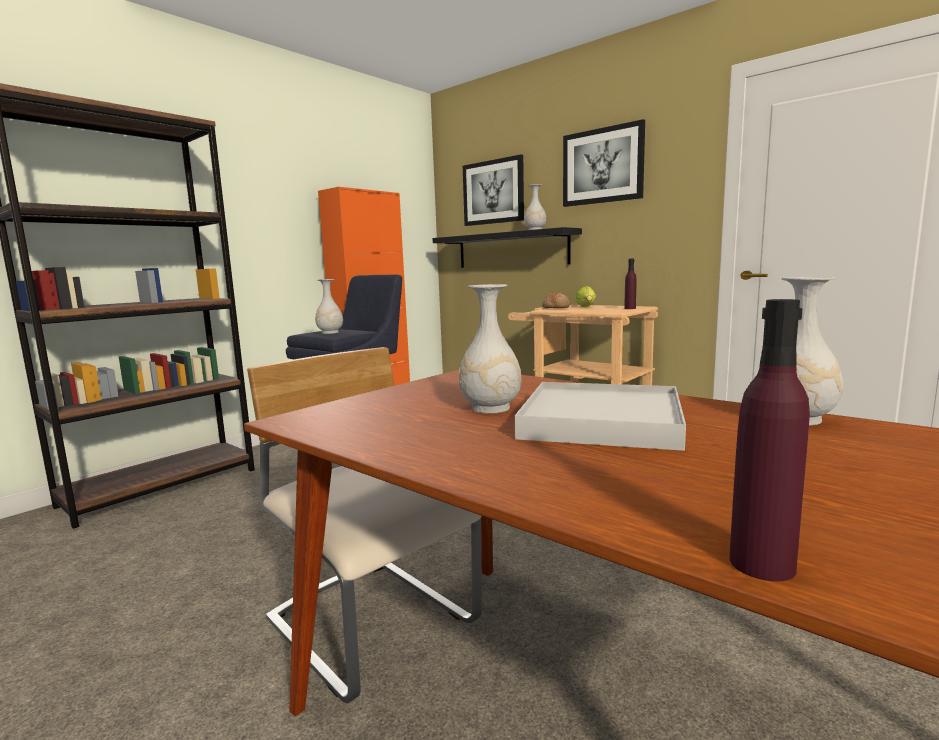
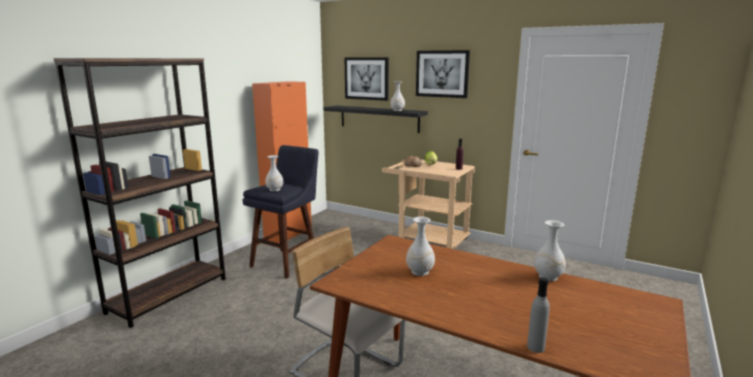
camera: 10 degrees left, 5 degrees up
(602, 421) = (472, 280): white tray -> none
(761, 564) = (535, 347): purple bottle -> grey bottle

